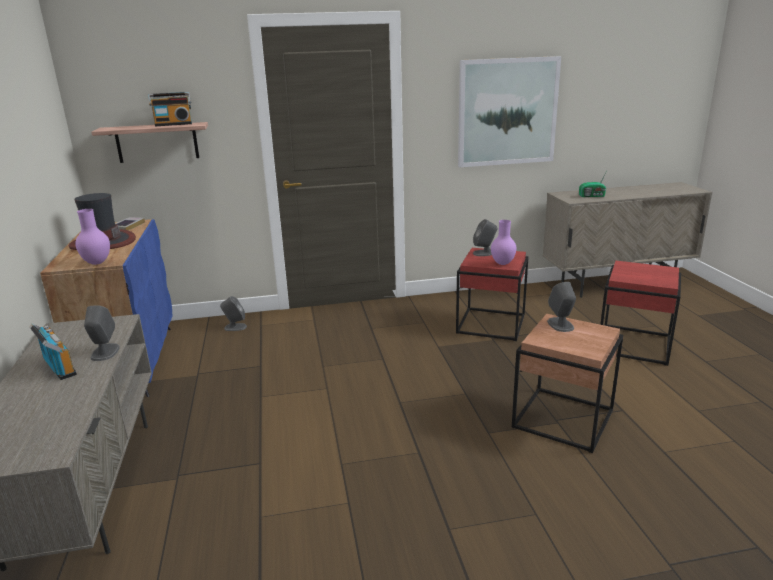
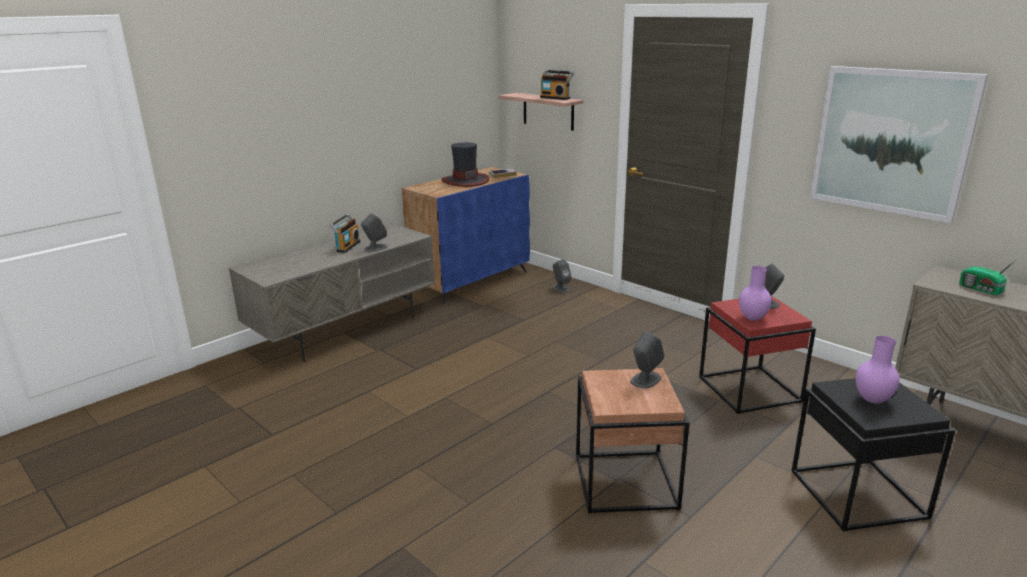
camera: 55 degrees right, 0 degrees up
(98, 262) = (432, 192): purple vase -> purple vase (873, 400)
(635, 344) = (859, 495): red side table -> black side table

